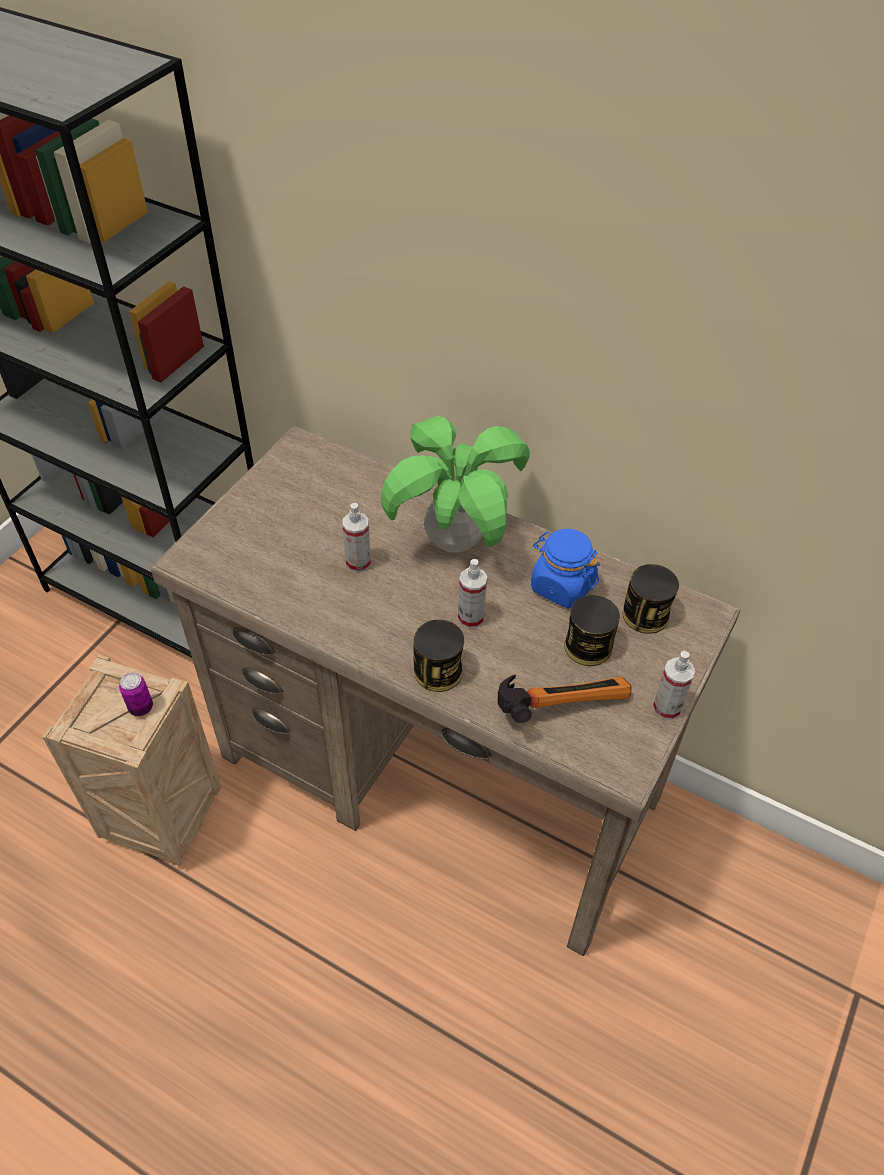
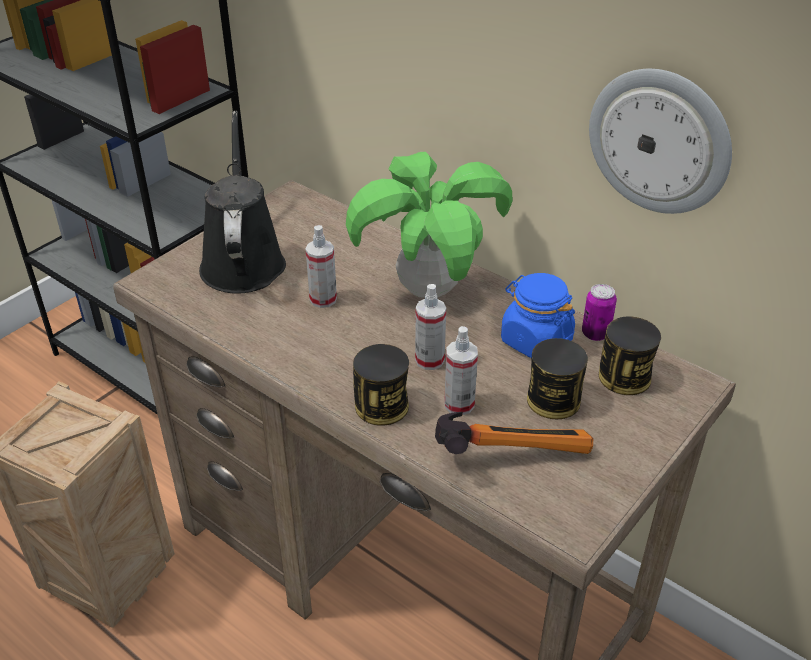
camera: 10 degrees right, 10 degrees down
(141, 707) = (85, 434): can -> can (595, 334)
(271, 528) = (243, 261): none -> black watering can
(667, 708) = (633, 470): spray bottle -> spray bottle (459, 404)
(671, 413) = (660, 141): none -> wall clock

